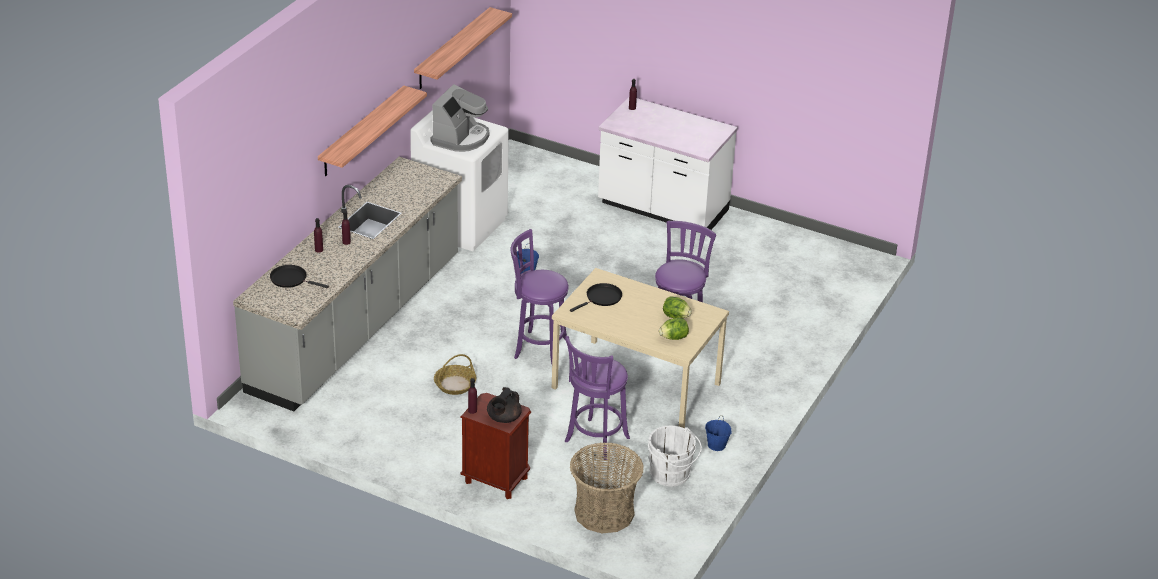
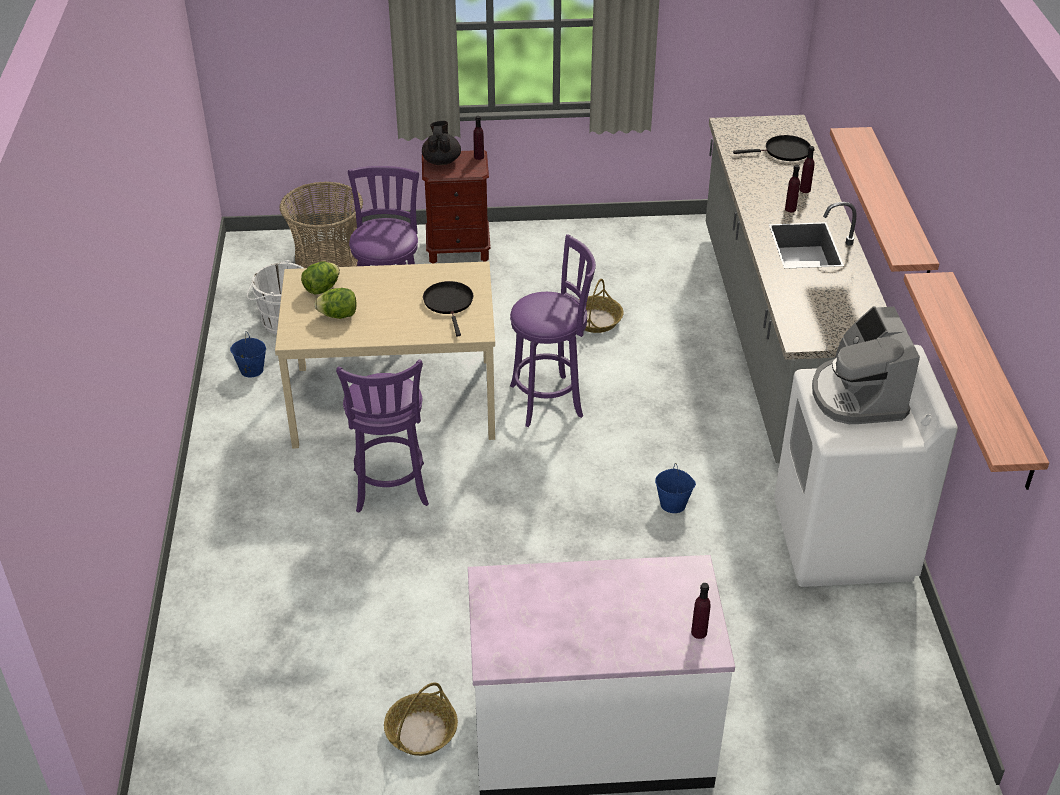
camera: 150 degrees right, 5 degrees up
(602, 298) = (449, 303): black frying pan -> black frying pan turned 150 degrees clockwise
(738, 237) = (421, 732): none -> basket

